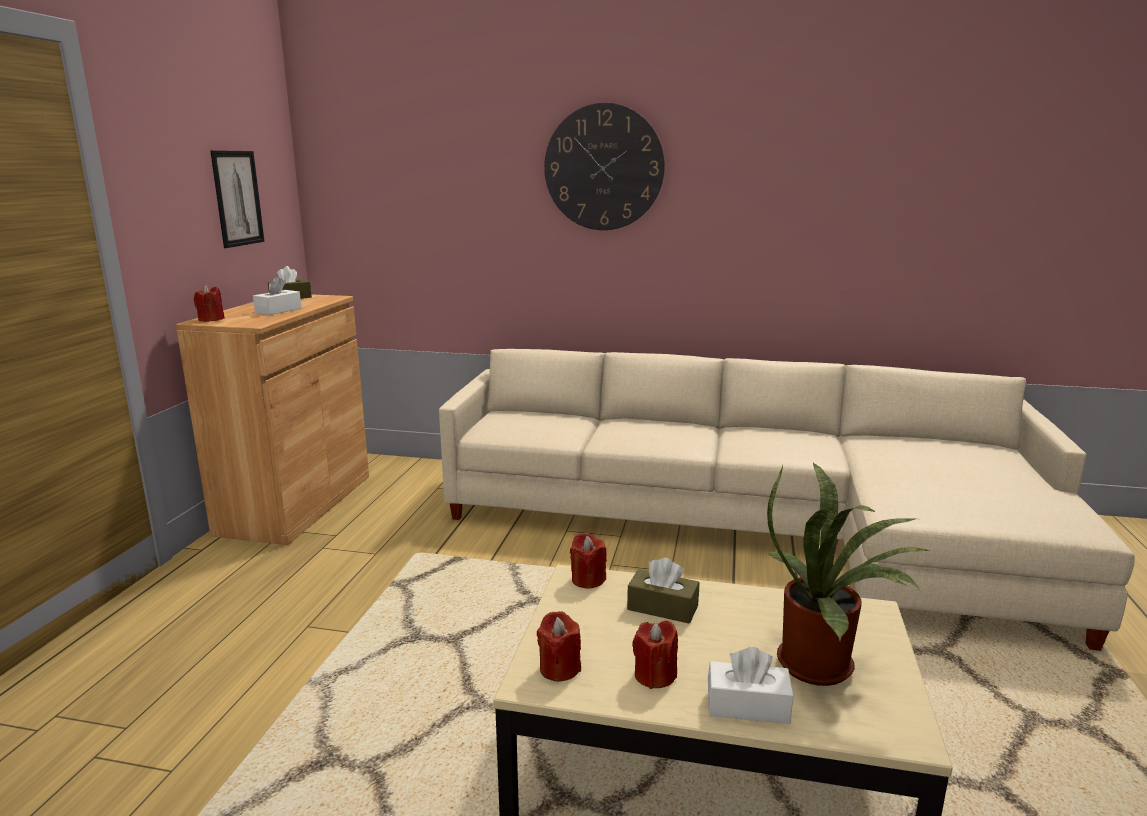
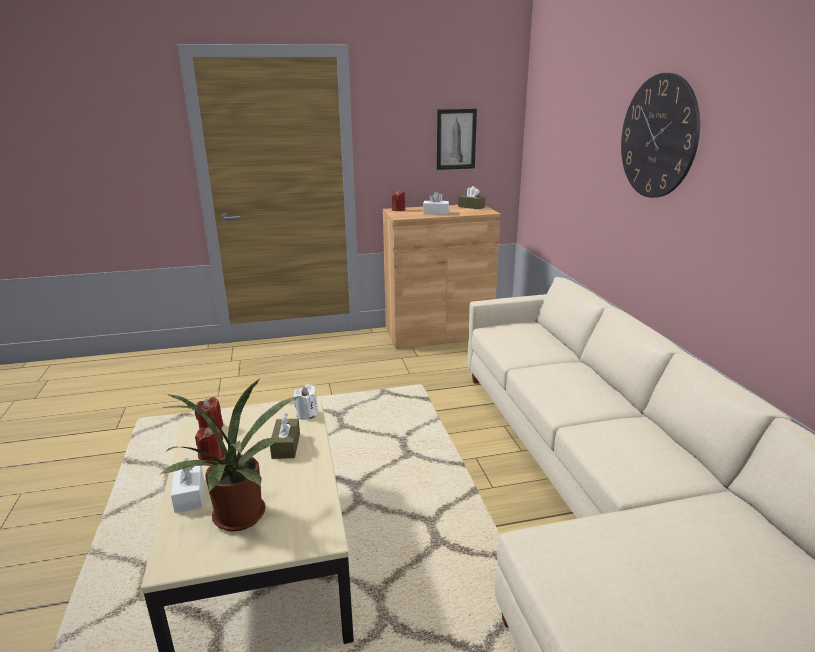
camera: 65 degrees right, 5 degrees up
(588, 579) = (307, 414): red candle -> white candle

